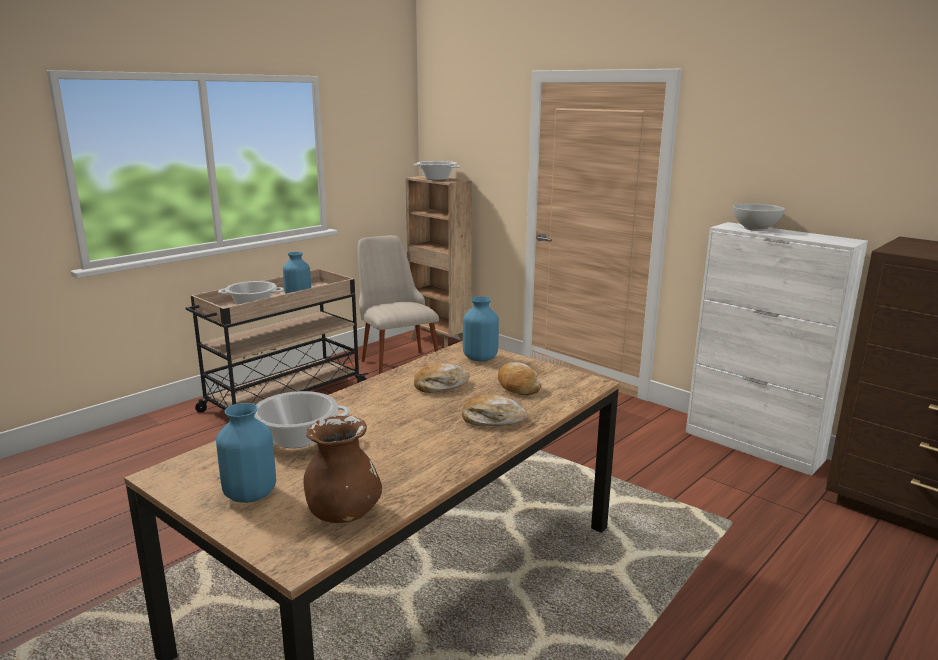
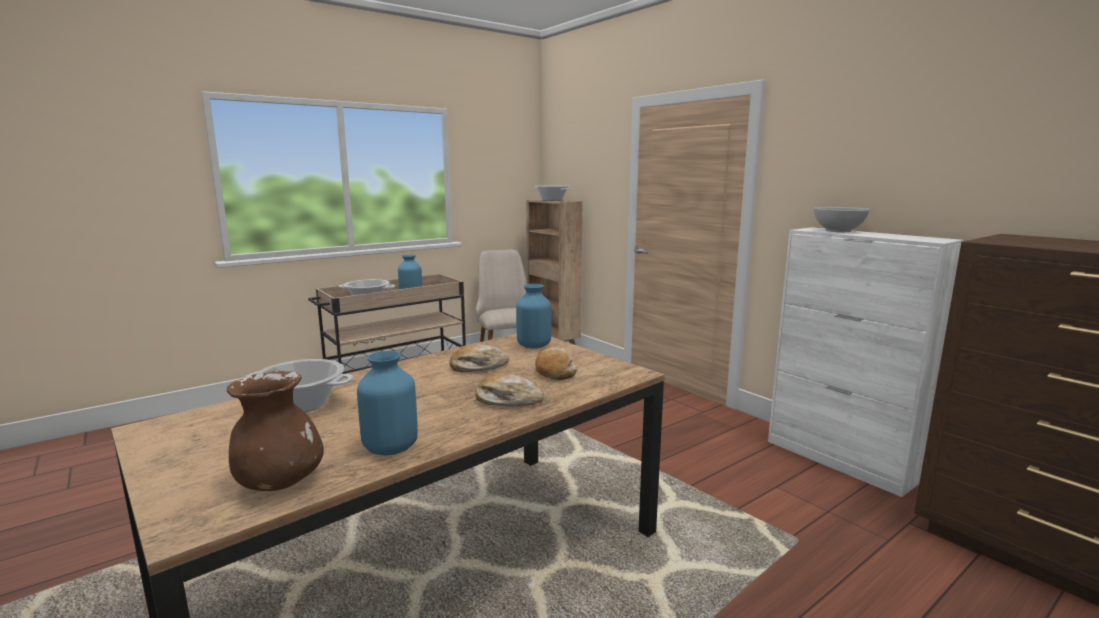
camera: 10 degrees right, 5 degrees down
(250, 493) = (208, 453): blue vase -> blue vase (391, 447)

